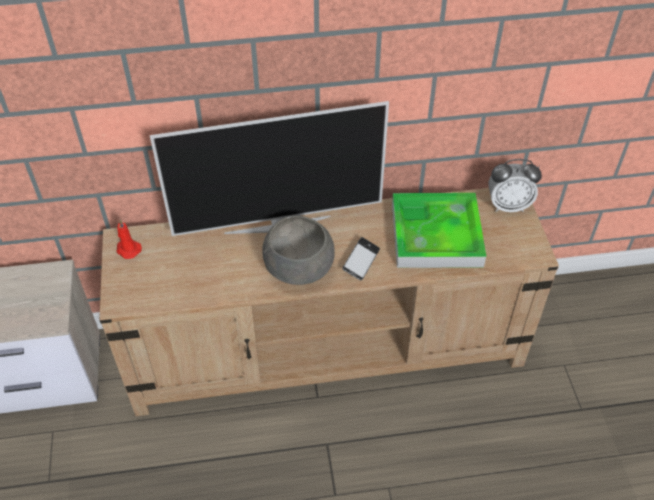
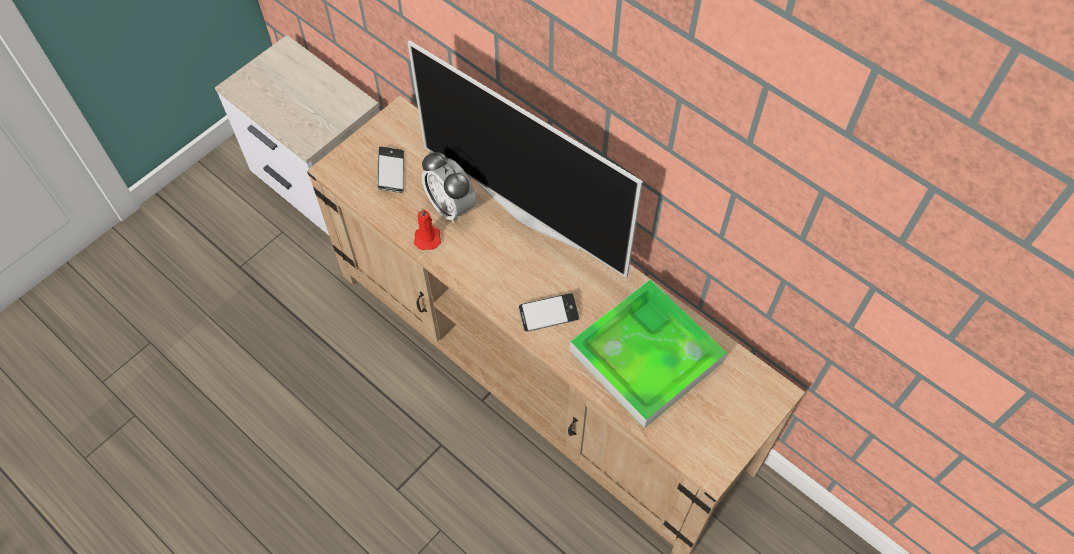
camera: 50 degrees right, 10 degrees up
(128, 249) = (394, 130): red candle -> red candle (427, 237)
(160, 272) = (391, 172): none -> phone
(298, 267) = (493, 269): grey bowl -> none
(508, 206) = (754, 397): alarm clock -> alarm clock (451, 207)

